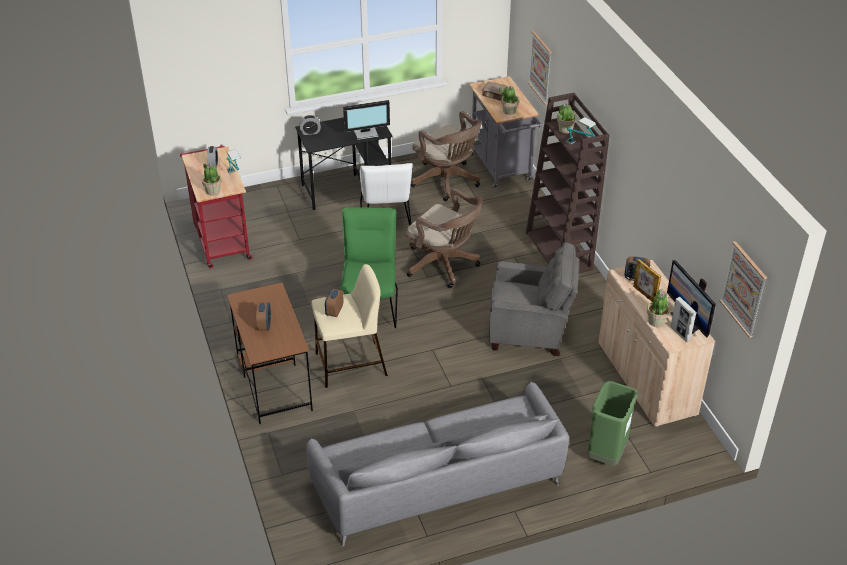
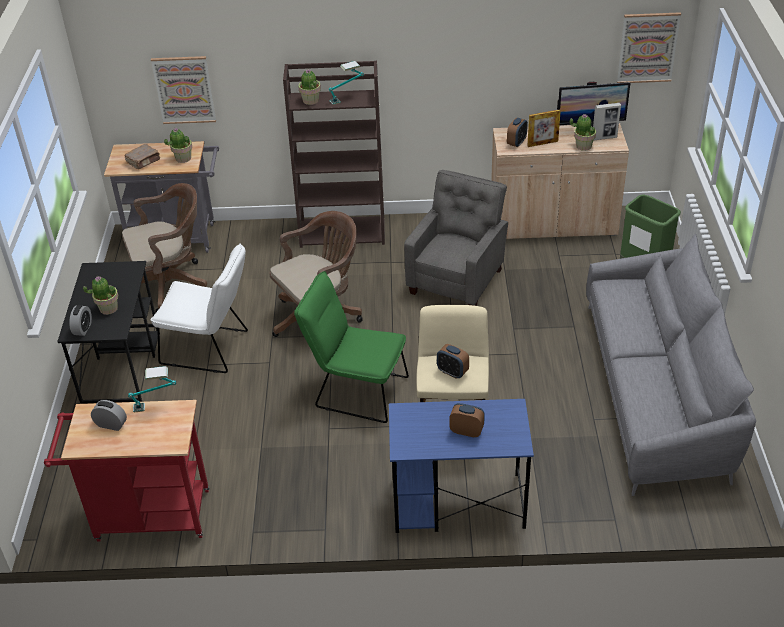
camera: 70 degrees left, 0 degrees up
(213, 191) = (175, 433): potted plant -> potted plant (108, 308)
(273, 382) = (457, 503): brown desk -> blue desk
(366, 133) = (123, 280): monitor -> none

